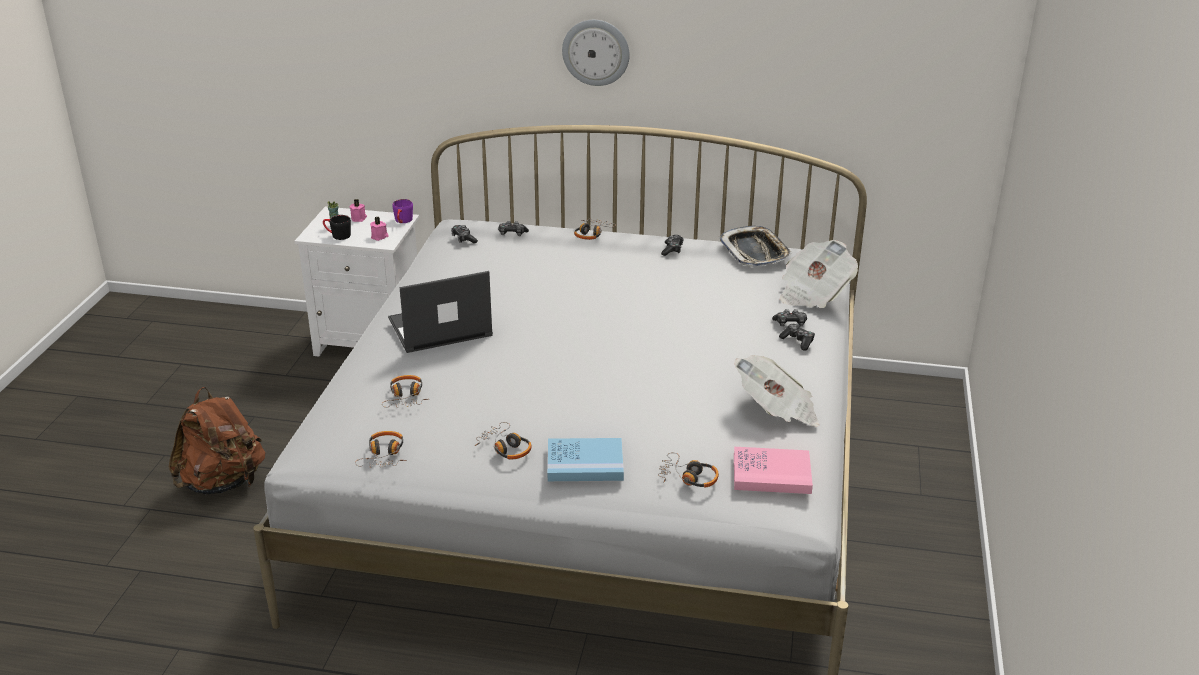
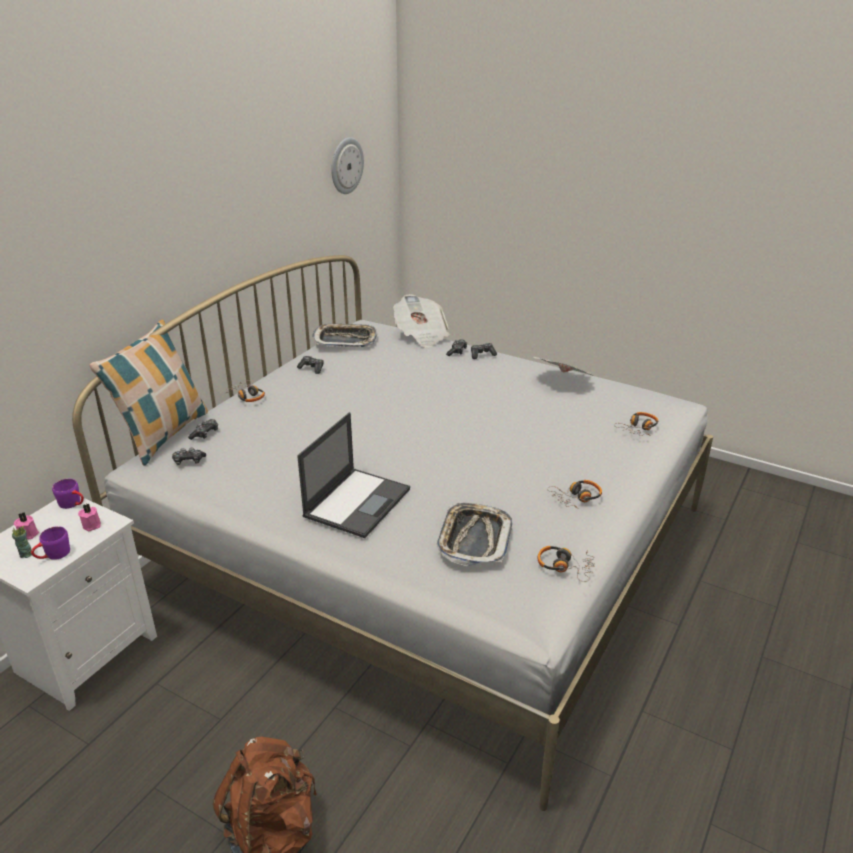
camera: 70 degrees left, 0 degrees up
(337, 235) = (53, 555): black mug -> purple mug
(406, 397) = (474, 539): headphones -> tray
(438, 328) = (357, 502): laptop -> laptop turned 150 degrees counterclockwise
(504, 218) = (163, 434): none -> pillow
(585, 463) = (609, 465): blue book -> none
(596, 52) = (183, 232): wall clock -> wall clock (346, 165)
(771, 474) = (641, 398): pink book -> none

